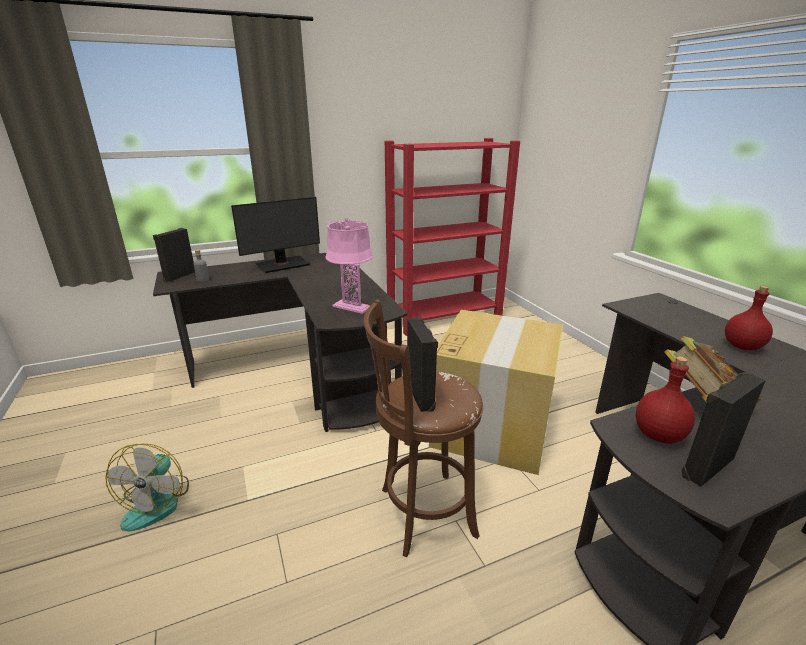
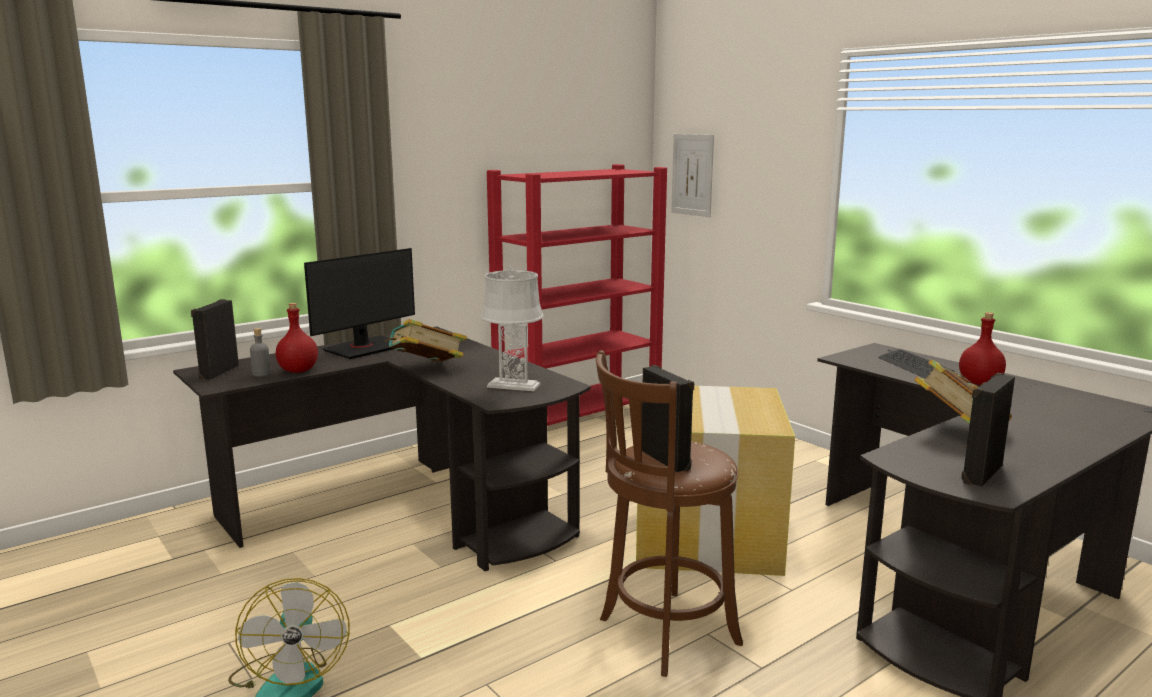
camera: 15 degrees left, 10 degrees down
(306, 285) = (426, 368): none -> book
(351, 307) = (513, 386): pink table lamp -> grey table lamp
(543, 147) = (692, 175): none -> picture
(659, 434) = (930, 457): red bottle -> red bottle (299, 370)
(685, 321) = (914, 366): none -> keyboard

